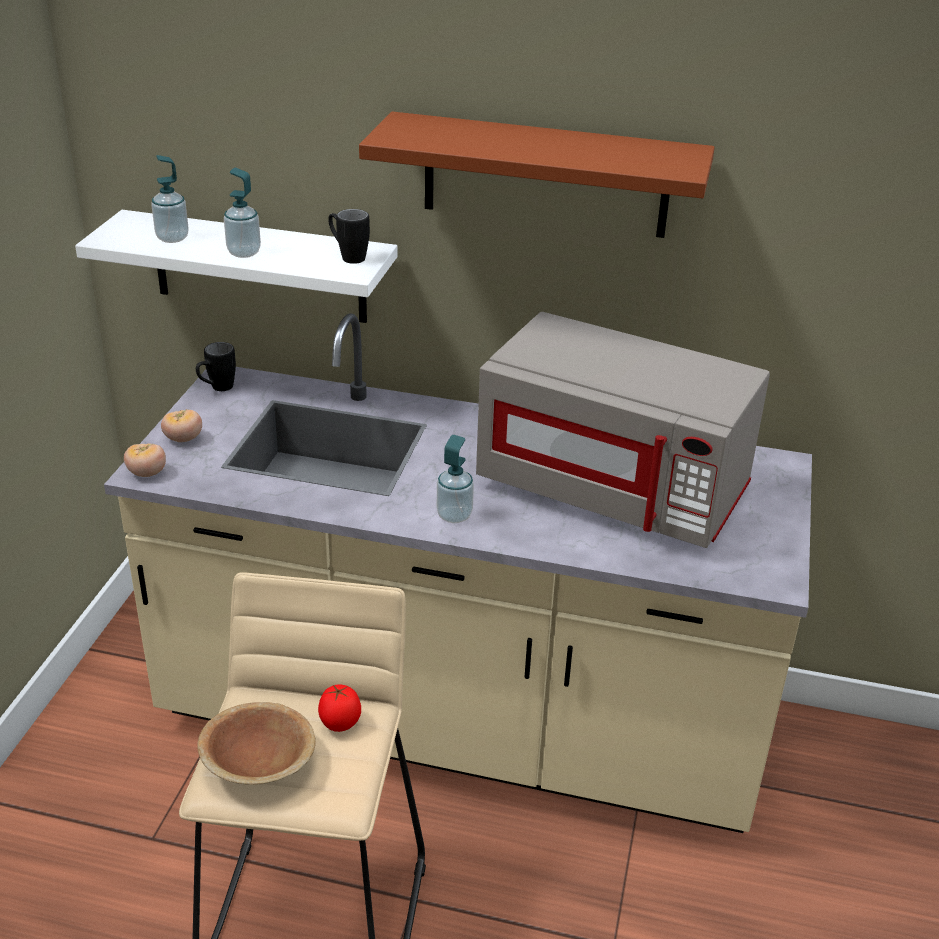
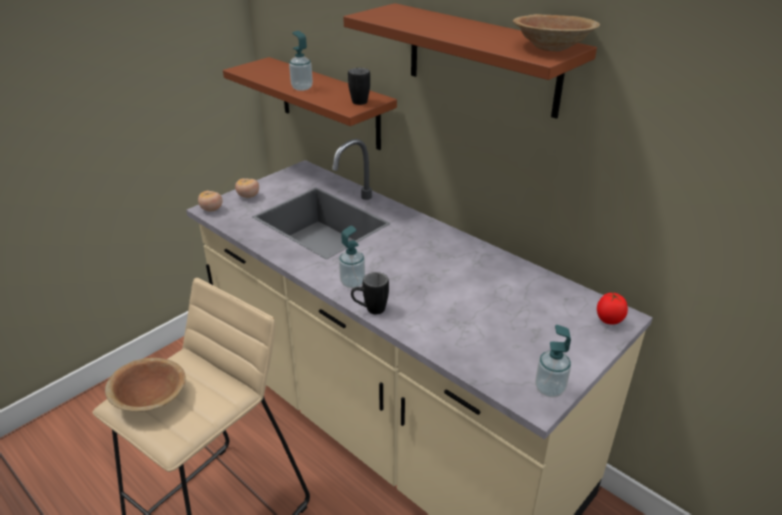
camera: 30 degrees right, 0 degrees up
(172, 238) = (274, 74): soap dispenser -> soap dispenser (549, 389)
(217, 389) = (293, 174): black mug -> black mug (370, 310)
(259, 267) = (329, 103): white shelf -> brown shelf
(339, 724) = (213, 392): tomato -> tomato (608, 321)
(614, 488) = (474, 297): grey microwave -> none
(673, 155) = (552, 47): none -> brown bowl

